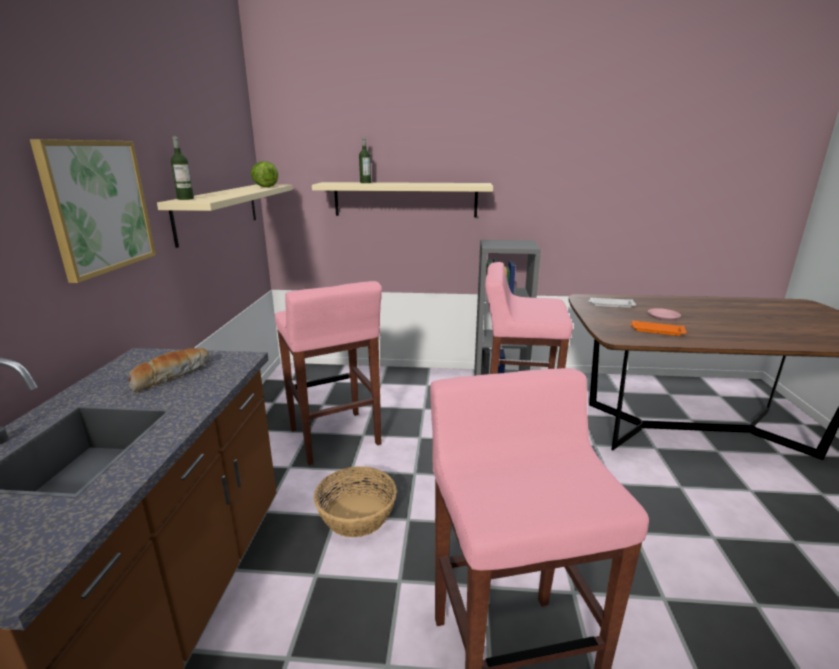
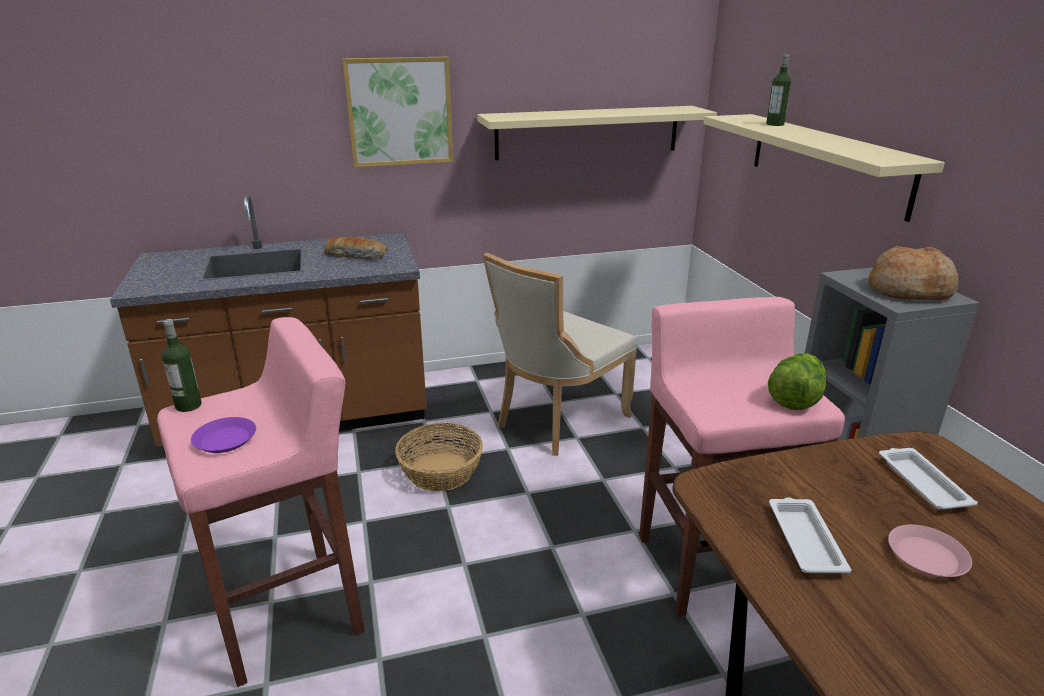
camera: 70 degrees right, 5 degrees up
(185, 199) = (508, 114): bottle -> bottle (188, 405)
(264, 186) = (664, 110): lettuce -> lettuce (795, 399)
(335, 438) = (557, 421): pink stool -> beige chair
(516, 243) = (909, 290): none -> bread
(565, 484) = (225, 440): none -> purple plate
(656, 331) = (804, 539): orange tray -> white tray

